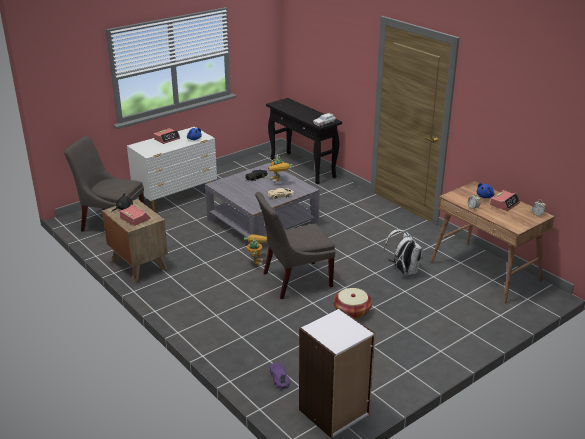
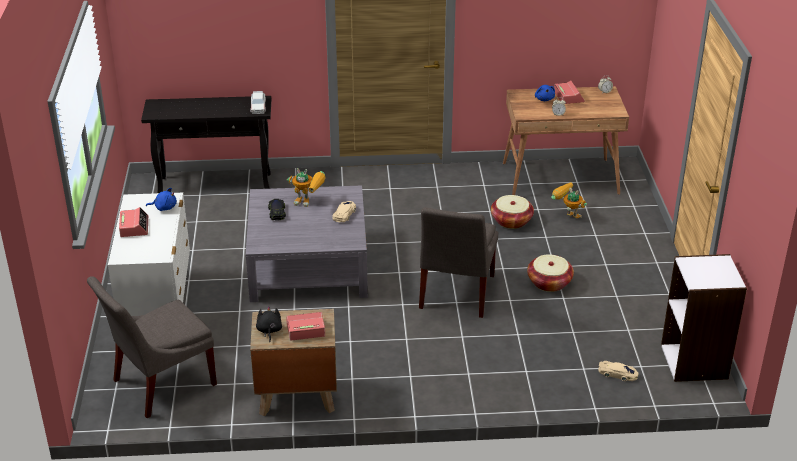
camera: 55 degrees left, 5 degrees up
(256, 260) = (388, 303): toy robot -> toy robot (566, 216)
(279, 378) = (617, 374): purple toy car -> beige toy car
(404, 271) = (511, 221): white backpack -> basket

